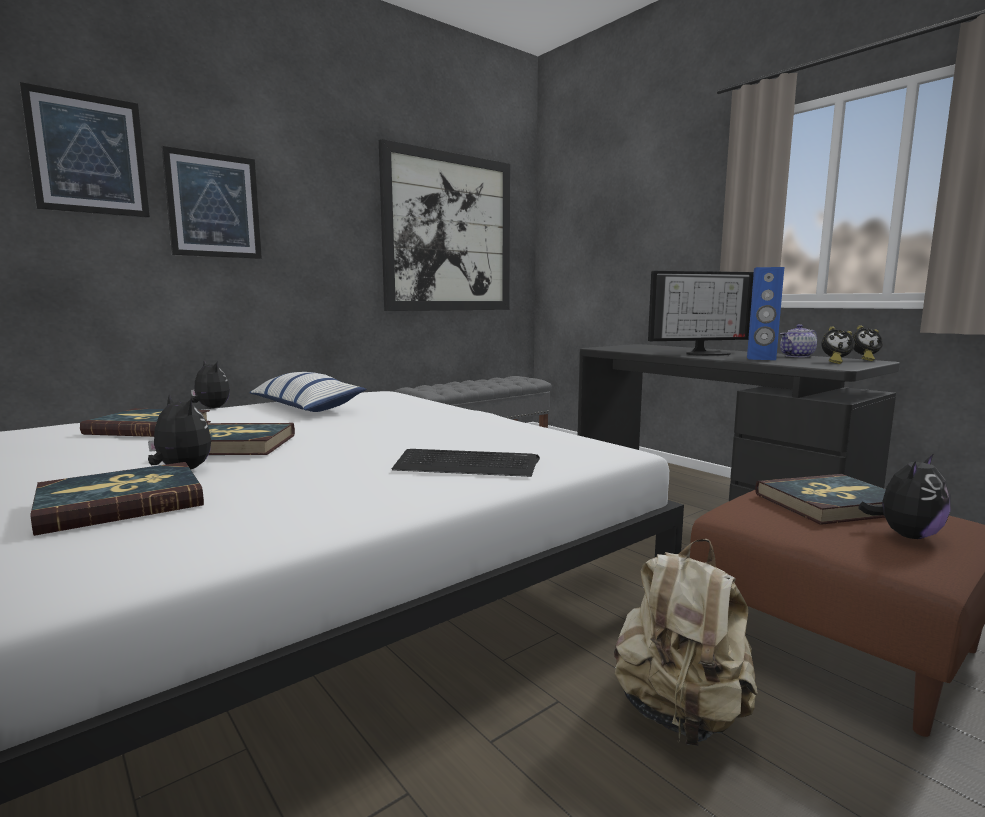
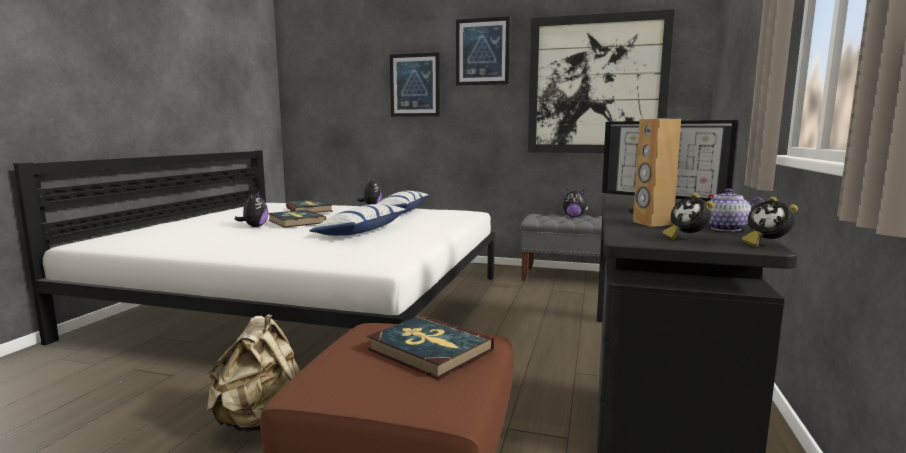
camera: 55 degrees right, 0 degrees up
(88, 155) = (358, 66): picture -> picture (482, 52)
(121, 503) = (201, 231): book -> none
(394, 433) = (362, 231): none -> pillow
(466, 465) = (303, 249): keyboard -> none
(761, 358) = (652, 223): blue speaker -> brown speaker
(906, 535) = (373, 378): plush toy -> plush toy (574, 216)

